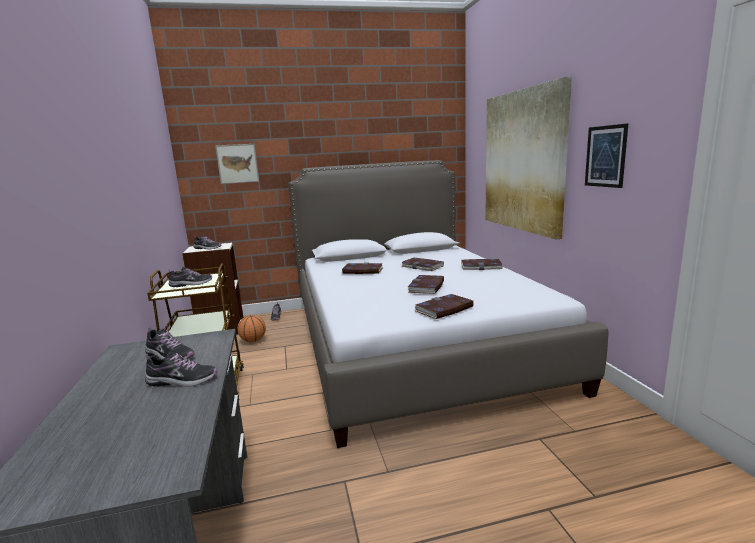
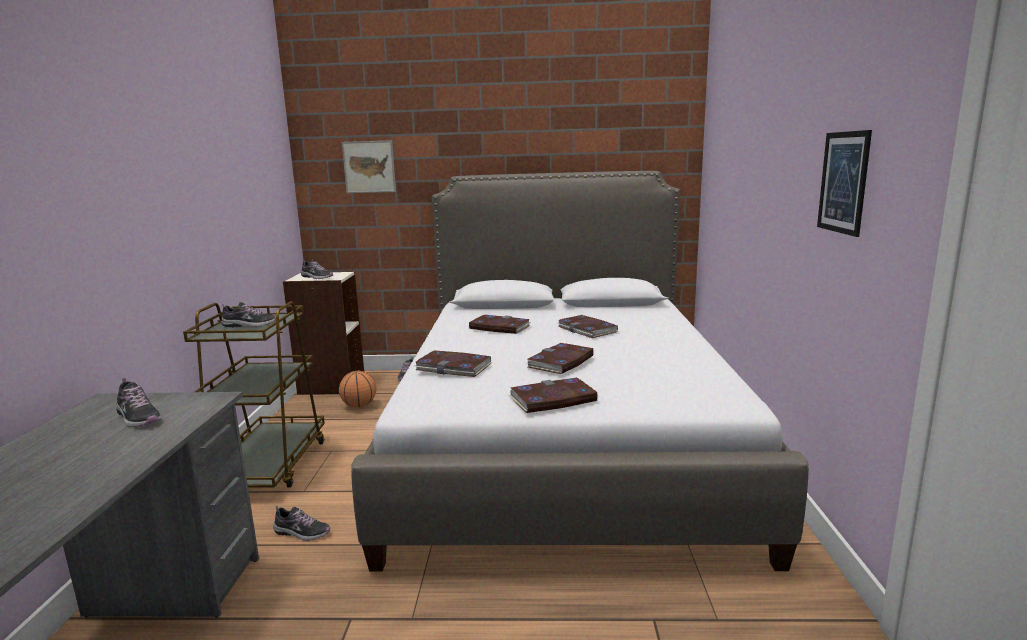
camera: 15 degrees right, 0 degrees up
(182, 381) = (117, 452): shoe -> shoe (302, 533)
(481, 266) = (672, 339): book -> book (454, 367)
(523, 161) = (756, 180): picture -> none

